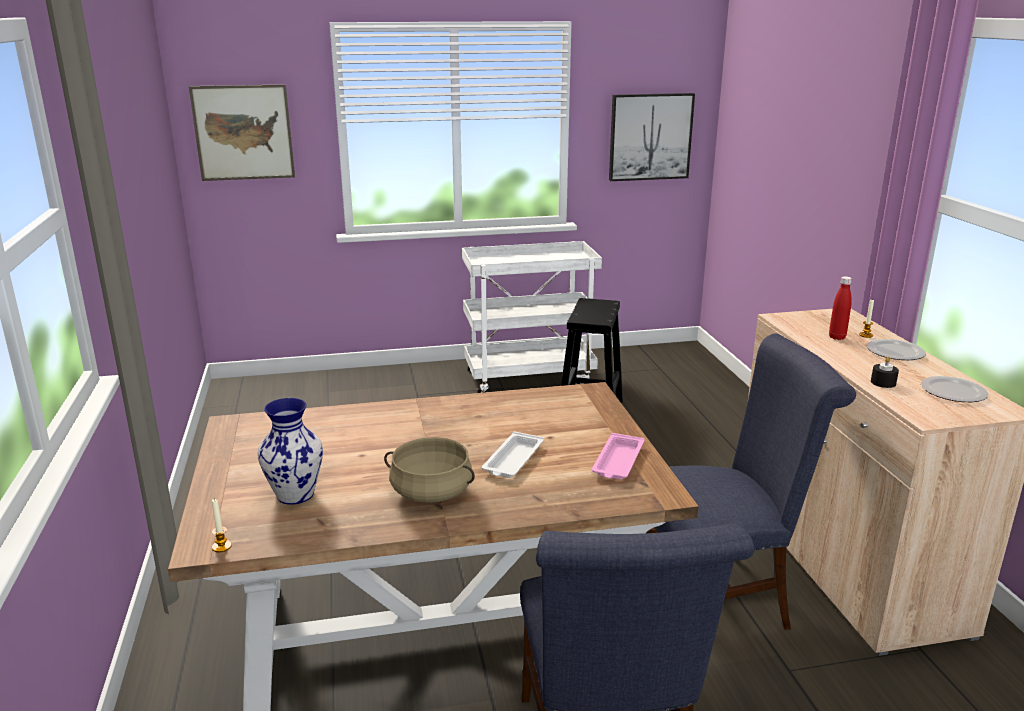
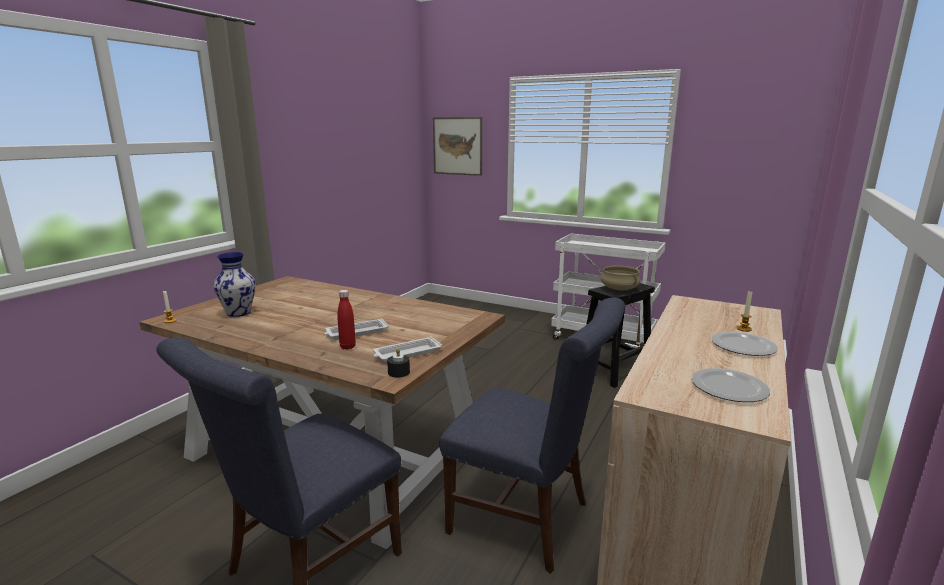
camera: 40 degrees right, 5 degrees down
(431, 492) = (286, 332): beige cooking pot -> beige cooking pot (619, 288)
(617, 462) = (406, 353): pink tray -> white tray
(650, 137) = (746, 164): picture -> none
(837, 337) = (707, 323): red bottle -> red bottle (347, 347)
(883, 382) = (668, 360): black candle -> black candle (399, 372)

